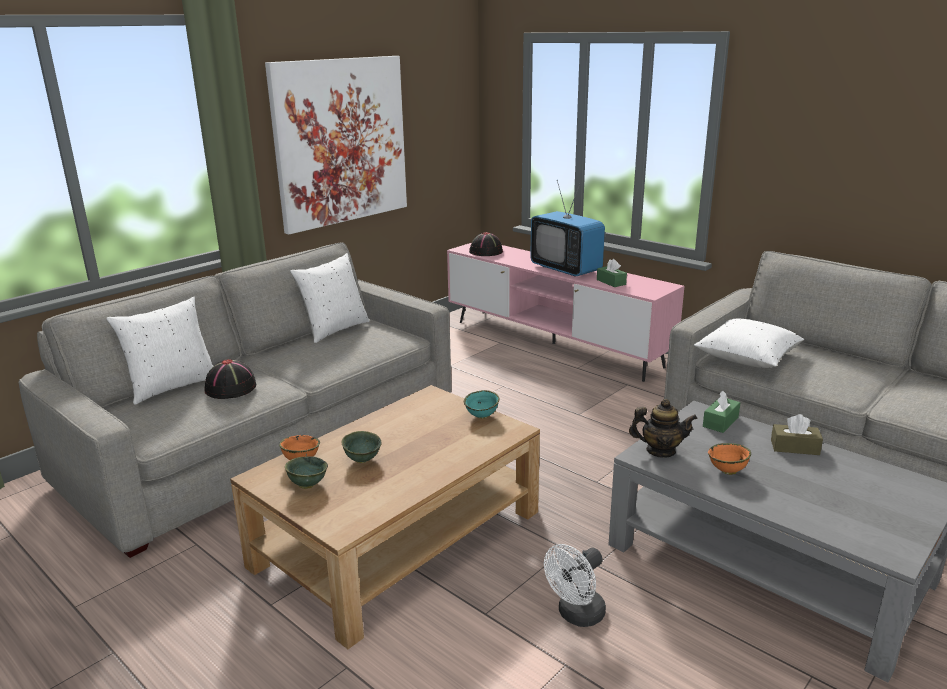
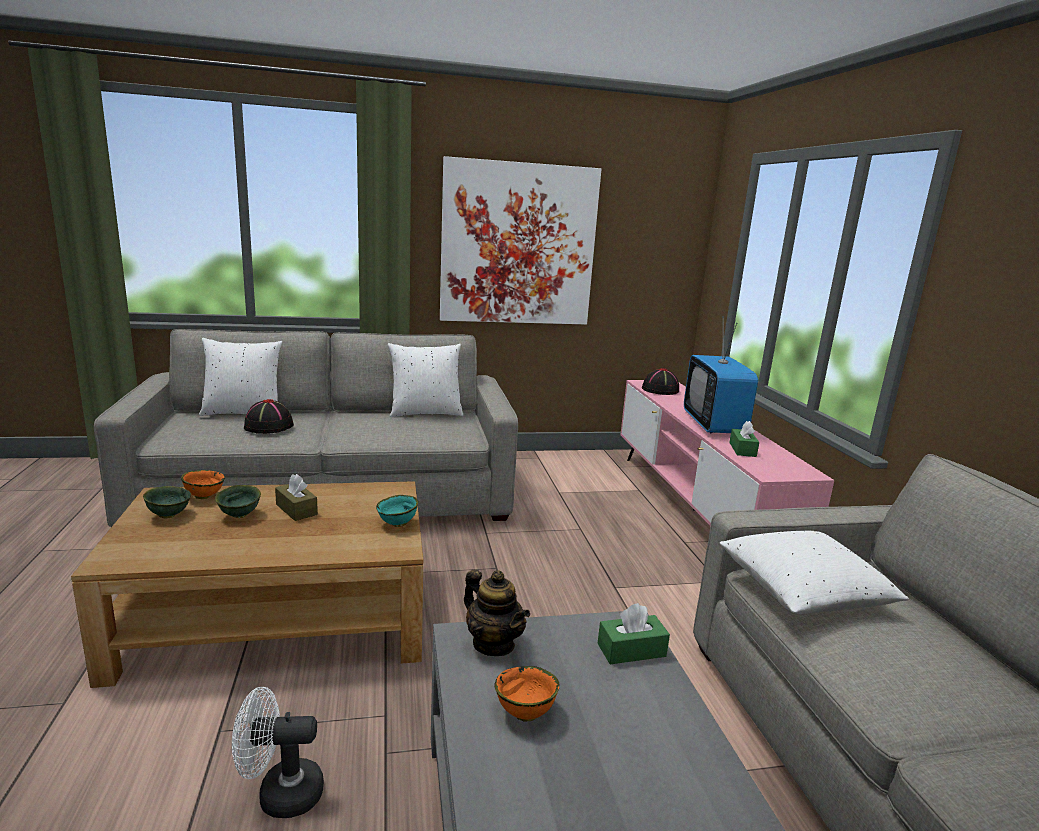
camera: 35 degrees right, 5 degrees down
(794, 447) = (677, 738): brown tissue box -> brown tissue box (296, 509)

